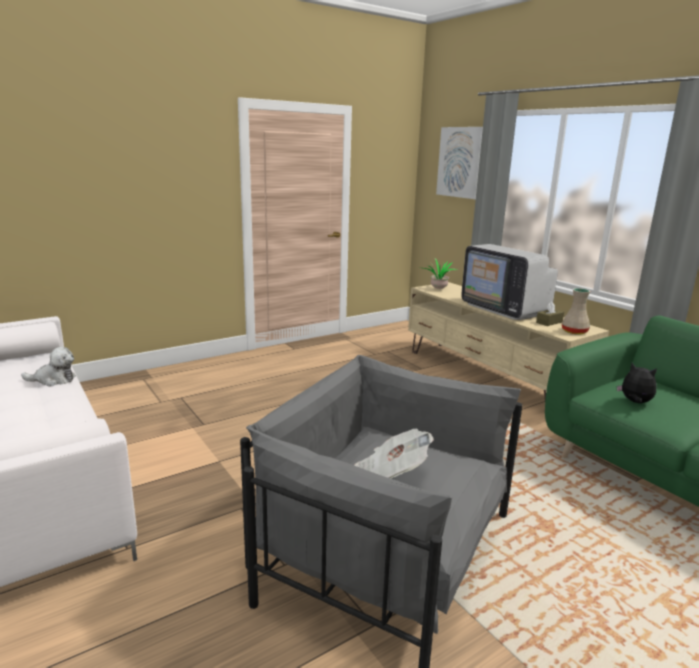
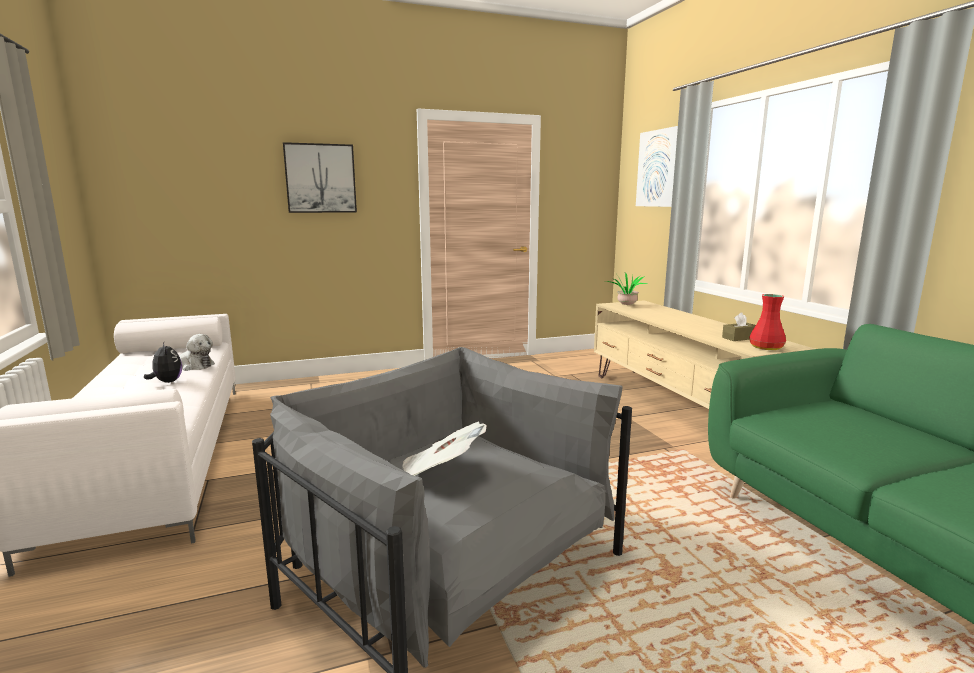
camera: 15 degrees right, 5 degrees down
(144, 169) = (320, 178): none -> picture
(504, 309) = (692, 324): television -> none
(575, 332) = (767, 348): beige vase -> red vase
(635, 402) = (816, 427): plush toy -> plush toy (167, 382)

